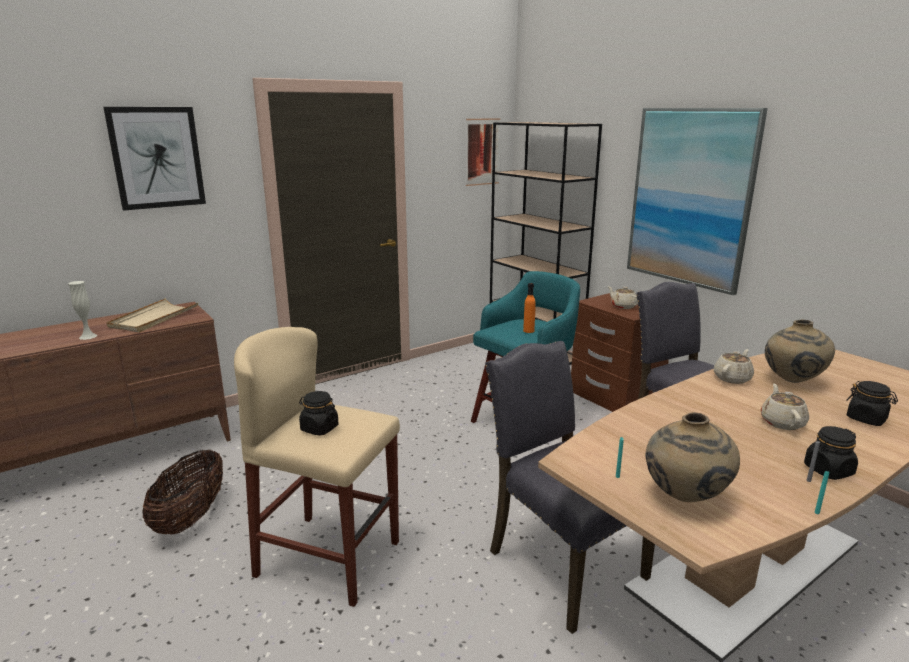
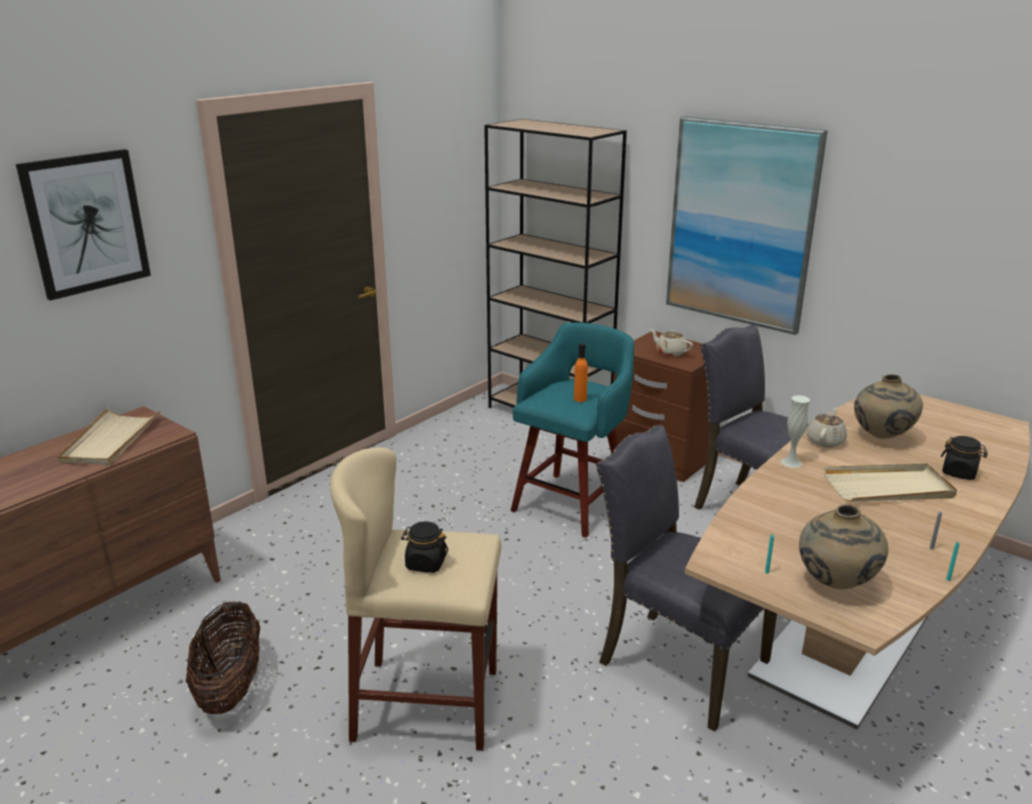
camera: 15 degrees left, 5 degrees up
(88, 336) = (43, 480): white vase -> white vase (791, 462)
(482, 152) = (467, 159): picture -> none
(782, 422) = (888, 488): beige teapot -> beige tray
(828, 470) = (944, 535): black jar -> none

